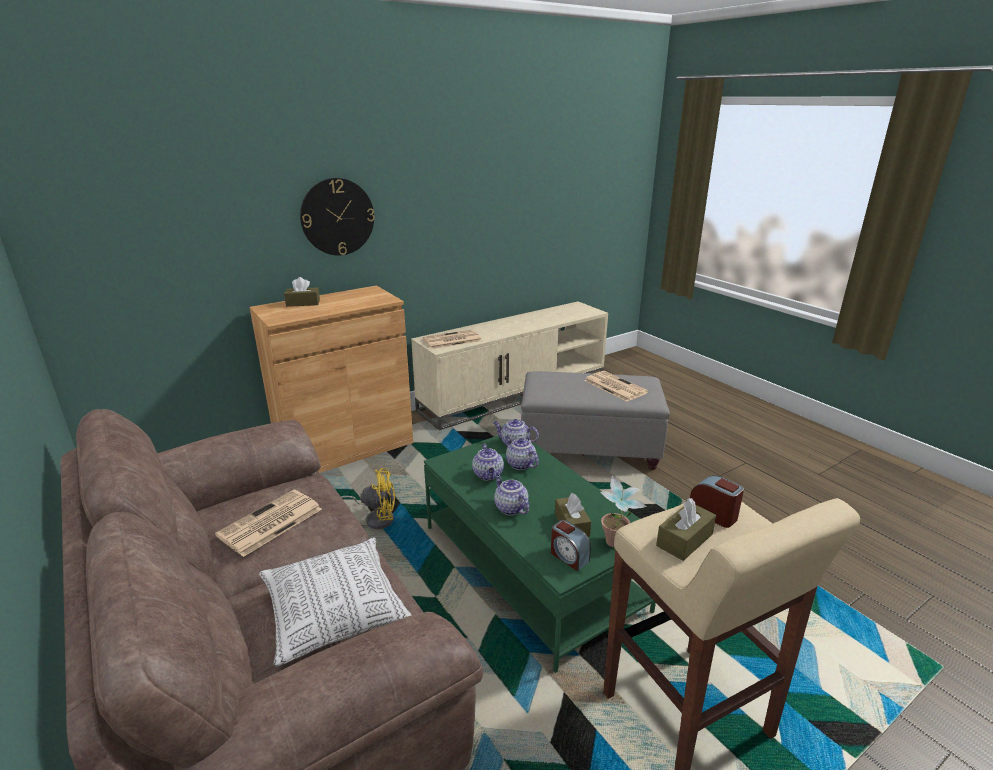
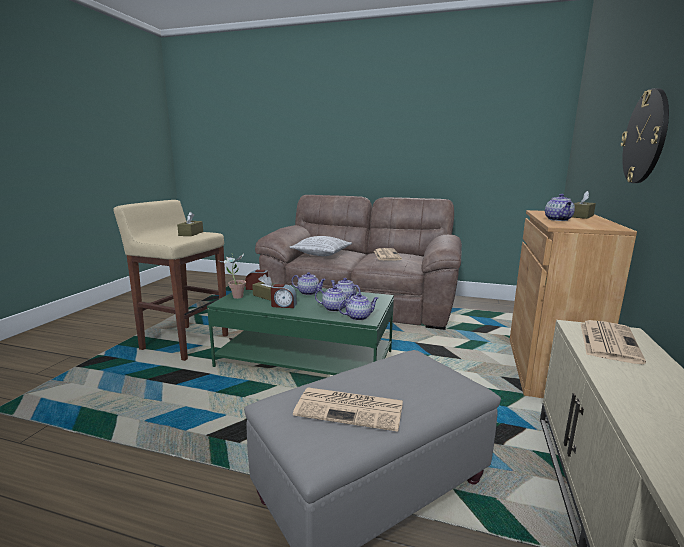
camera: 140 degrees right, 10 degrees down
(349, 304) = (558, 220): none -> teapot
(376, 518) = (427, 345): yellow fan -> none
(713, 513) = (178, 238): alarm clock -> alarm clock (283, 305)

